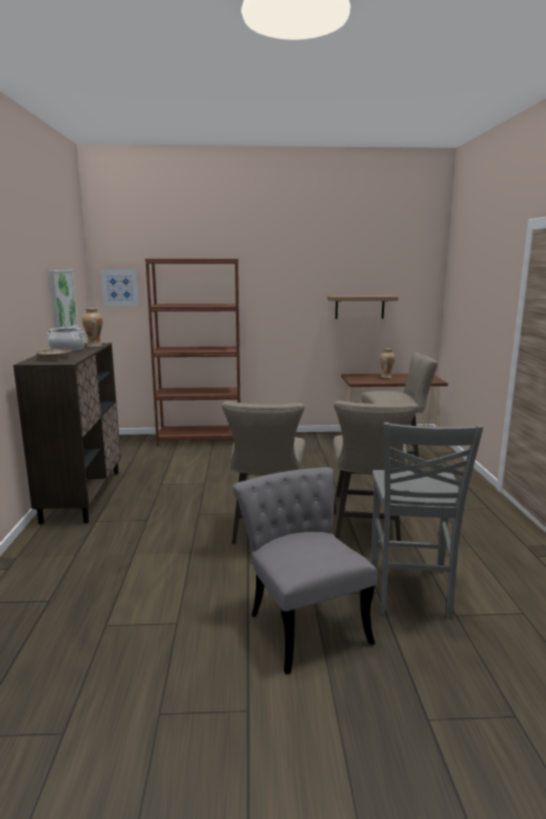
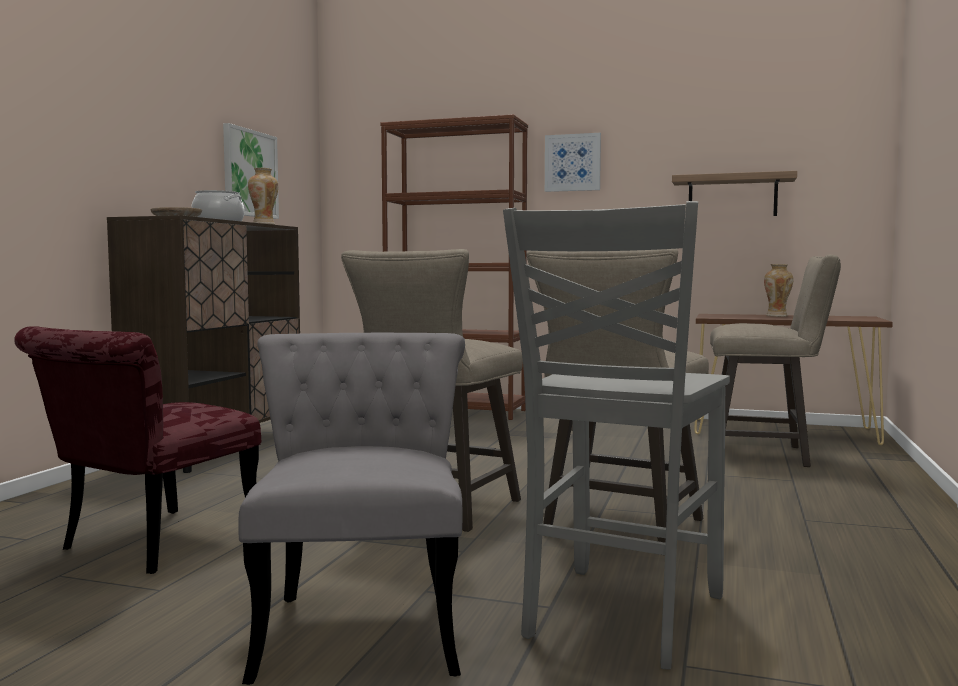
camera: 20 degrees right, 10 degrees down
(120, 287) = (360, 176): picture -> picture (572, 162)
(133, 592) = (147, 546): none -> red chair

